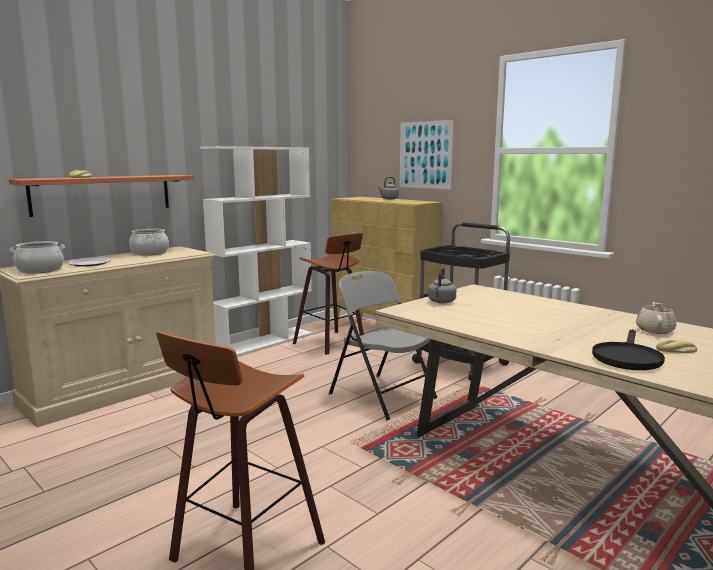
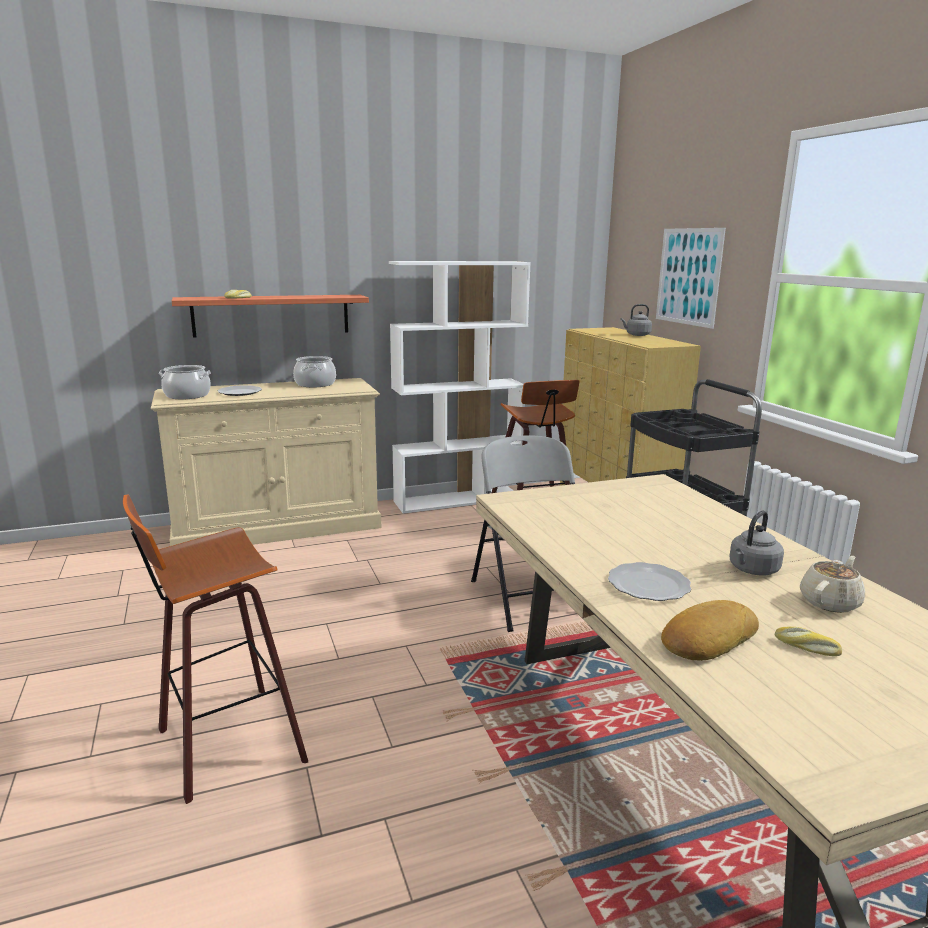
camera: 25 degrees right, 5 degrees up
(441, 302) = (576, 496): grey kettle -> grey kettle (752, 570)
(557, 338) = (648, 584): none -> plate
(626, 357) = (706, 638): black frying pan -> bread

